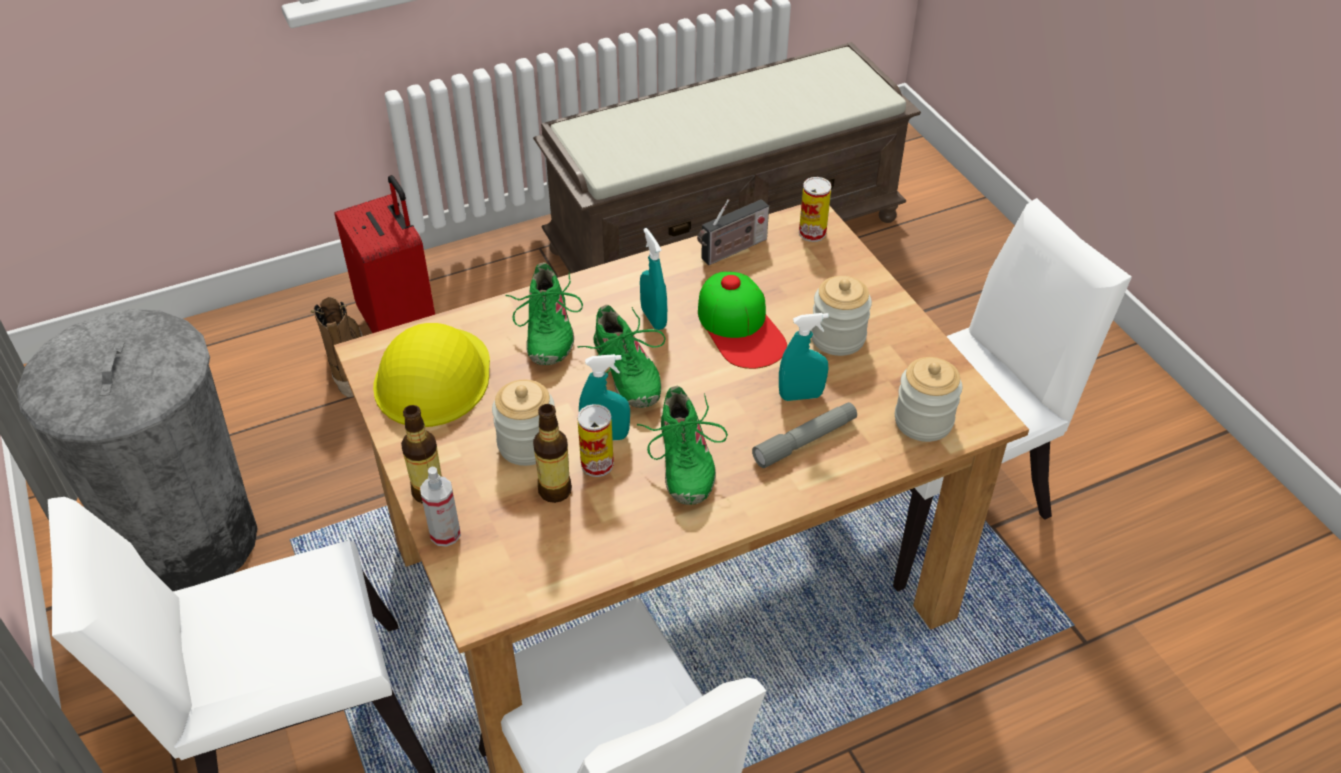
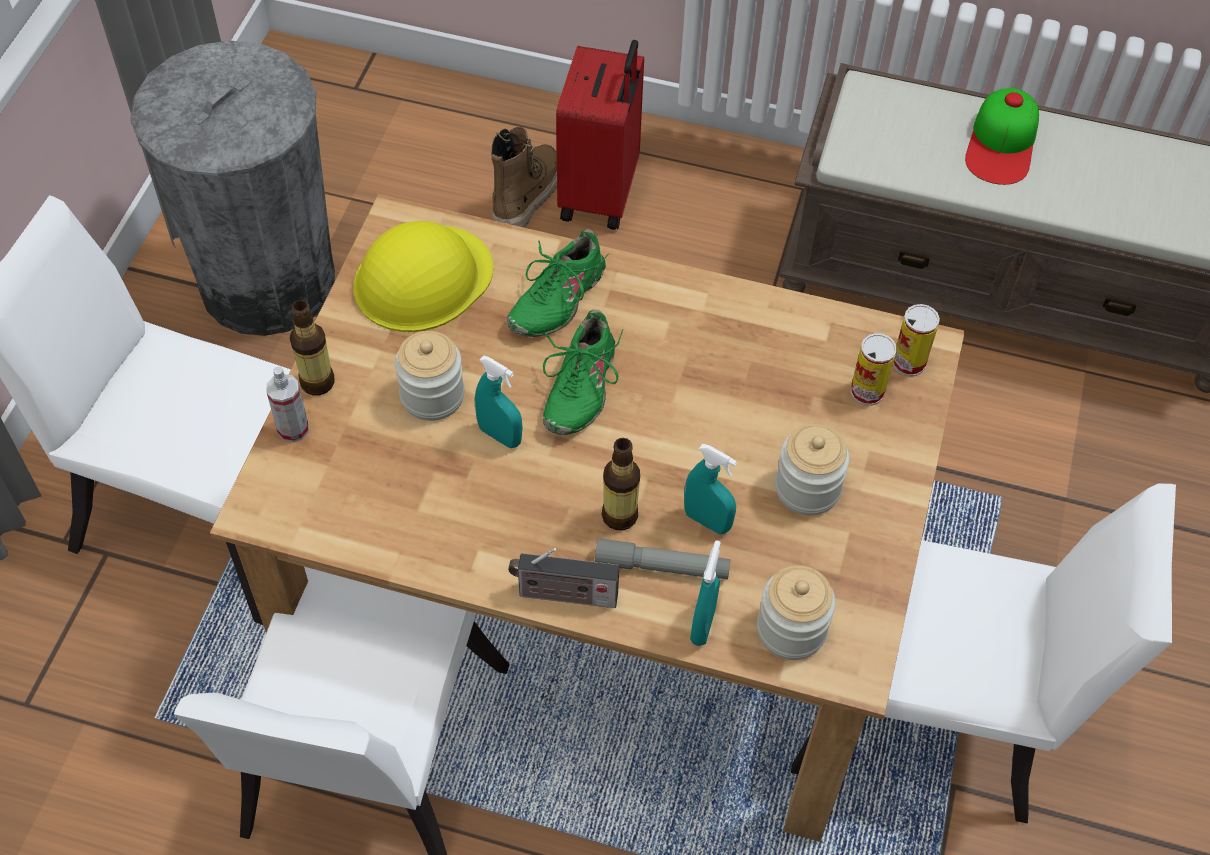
camera: 40 degrees right, 10 degrees up
(555, 490) = (410, 454): bottle -> bottle (619, 516)
(597, 464) = (467, 455): can -> can (867, 391)
(653, 318) = (660, 350): turquoise spray bottle -> turquoise spray bottle (703, 625)
(683, 462) = (537, 506): green shoe -> none
(731, 251) = (808, 329): radio -> radio (563, 595)
(740, 327) = (728, 414): cap -> cap (1002, 143)

